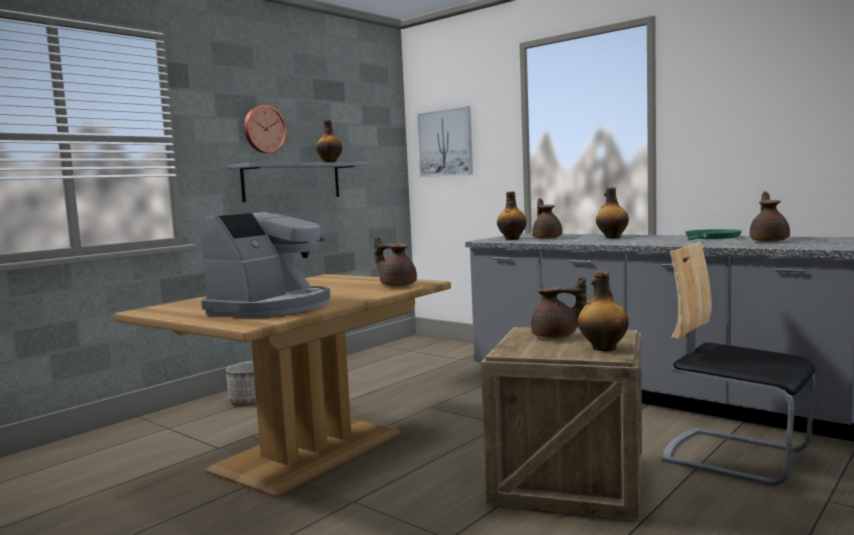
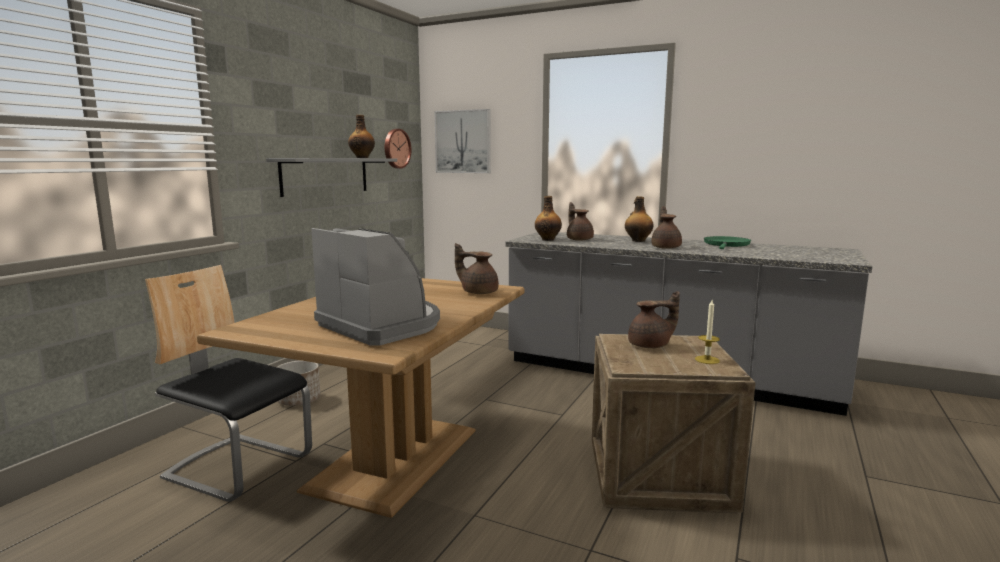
camera: 15 degrees left, 5 degrees up
(264, 129) = (300, 121): wall clock -> wall clock (396, 148)
(272, 307) = (382, 325): coffee machine -> coffee machine turned 60 degrees counterclockwise
(603, 348) = (707, 360): bottle -> candle
(735, 456) = (771, 436): chair -> chair (239, 466)
(769, 241) = (781, 251): brown teapot -> brown teapot (666, 247)

